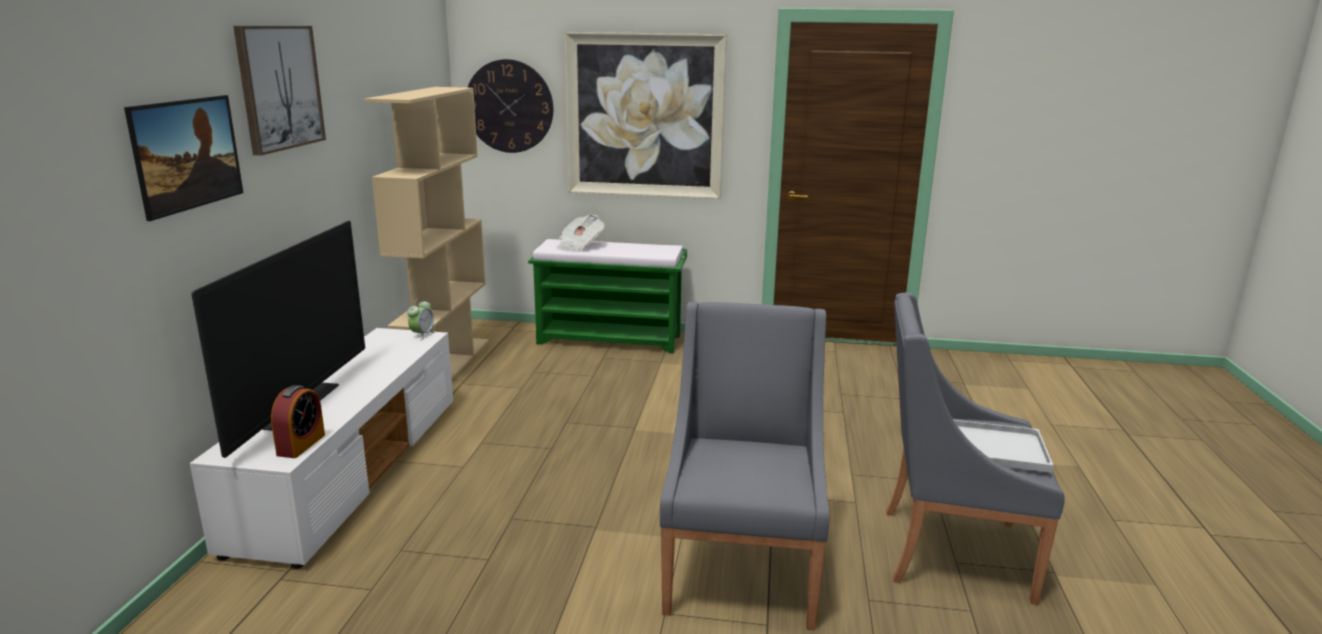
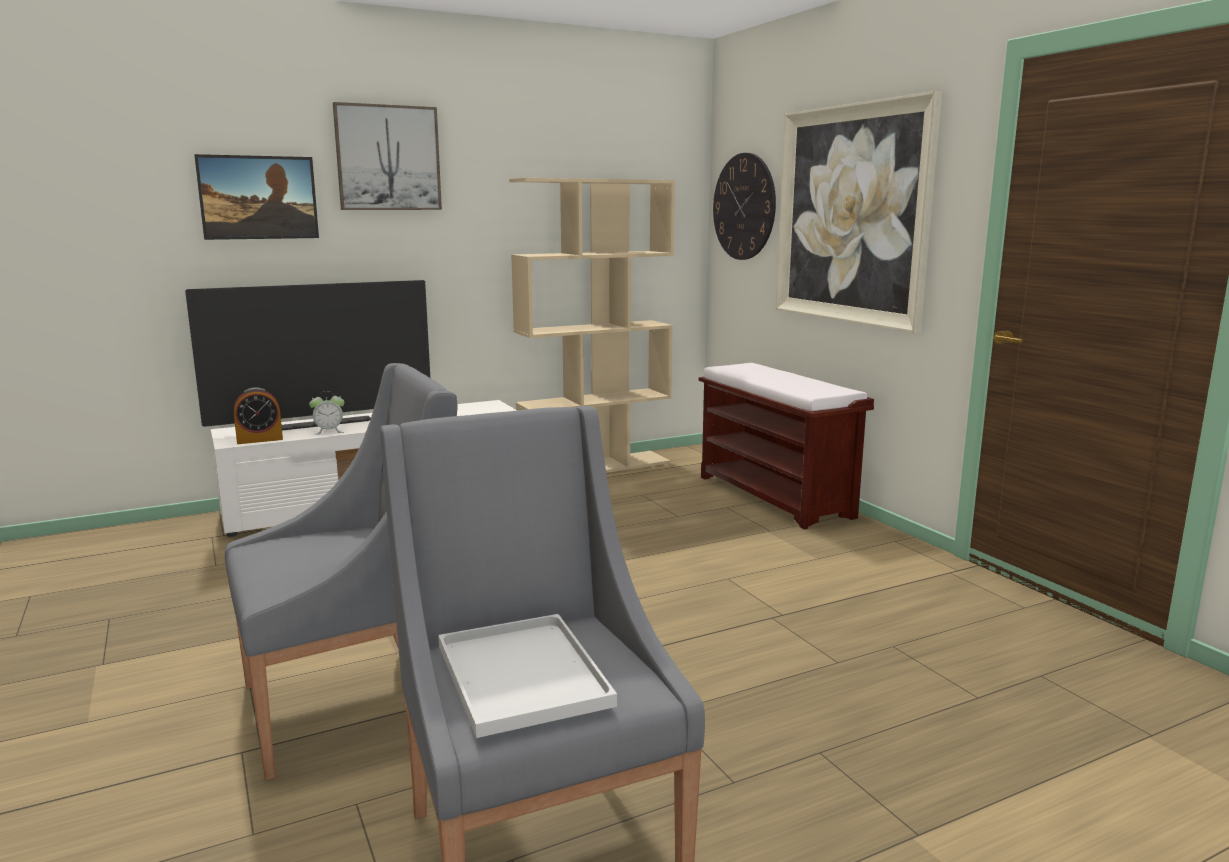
camera: 55 degrees right, 5 degrees down
(422, 335) = (505, 411): alarm clock -> alarm clock (329, 431)
(579, 246) = (756, 372): newspaper -> none
(611, 339) = (775, 497): green bench -> brown bench

